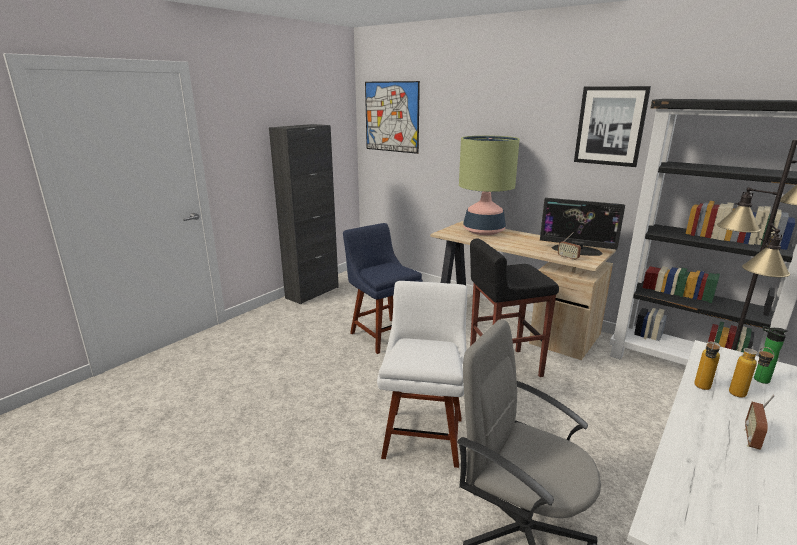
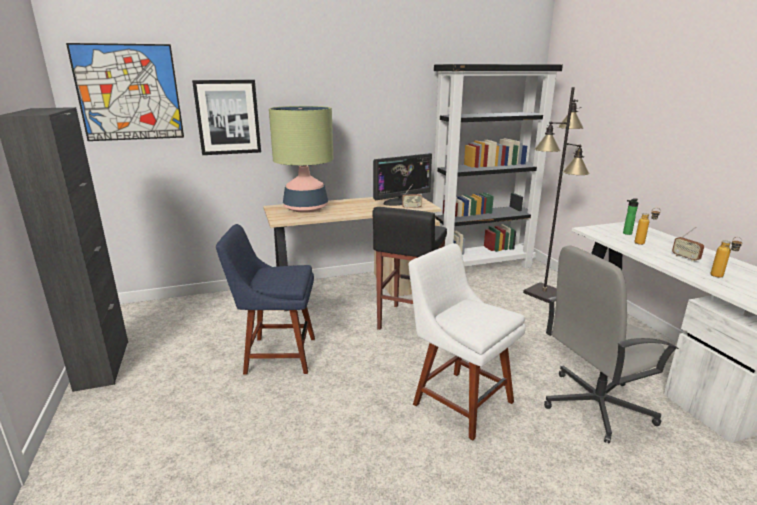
camera: 55 degrees left, 0 degrees up
(610, 126) = (396, 89): picture -> picture (228, 117)
(701, 389) = (630, 248): bottle -> bottle (721, 277)

